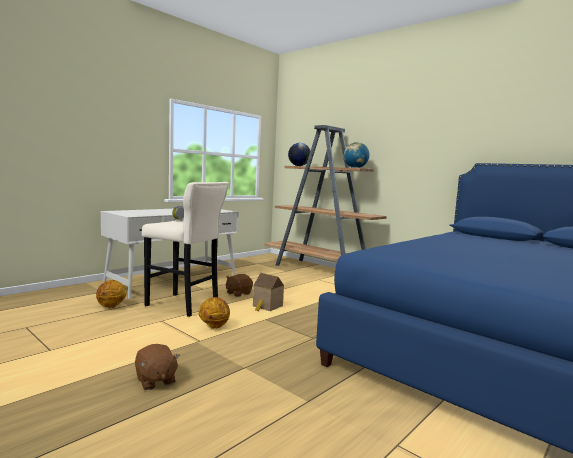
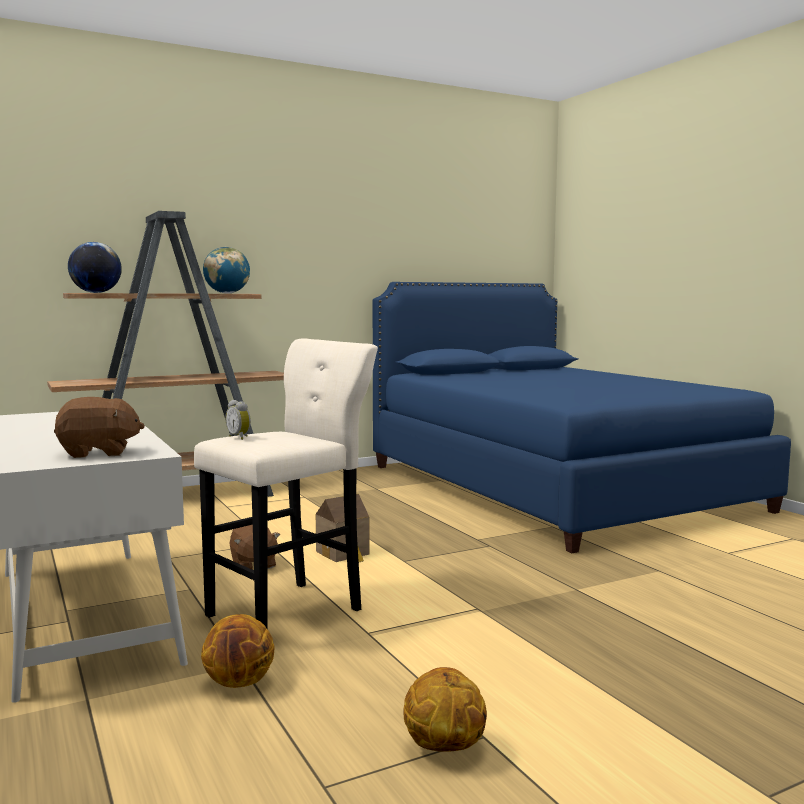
camera: 70 degrees left, 0 degrees up
(155, 380) = (615, 642): brown plush toy -> brown plush toy (98, 453)
(214, 326) = (420, 595): basketball -> basketball (443, 747)

